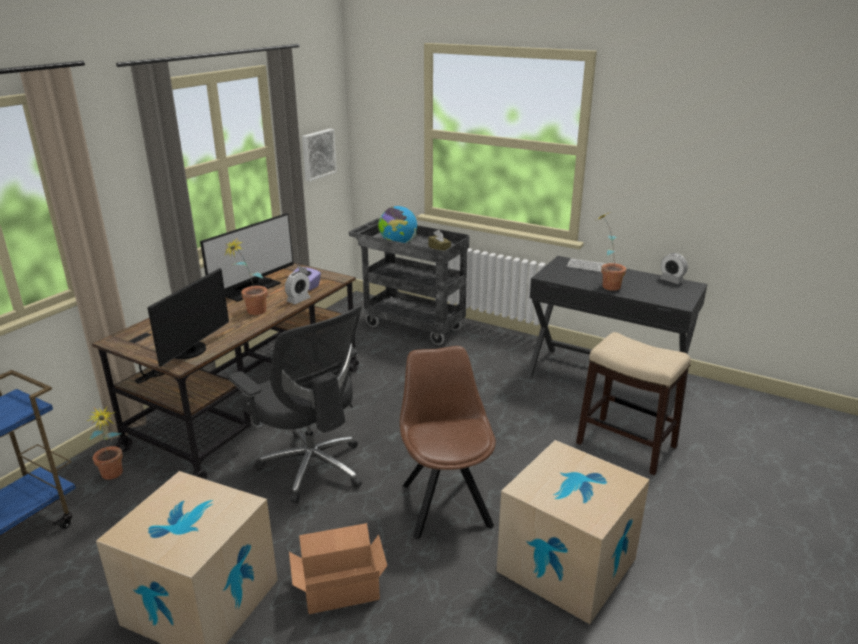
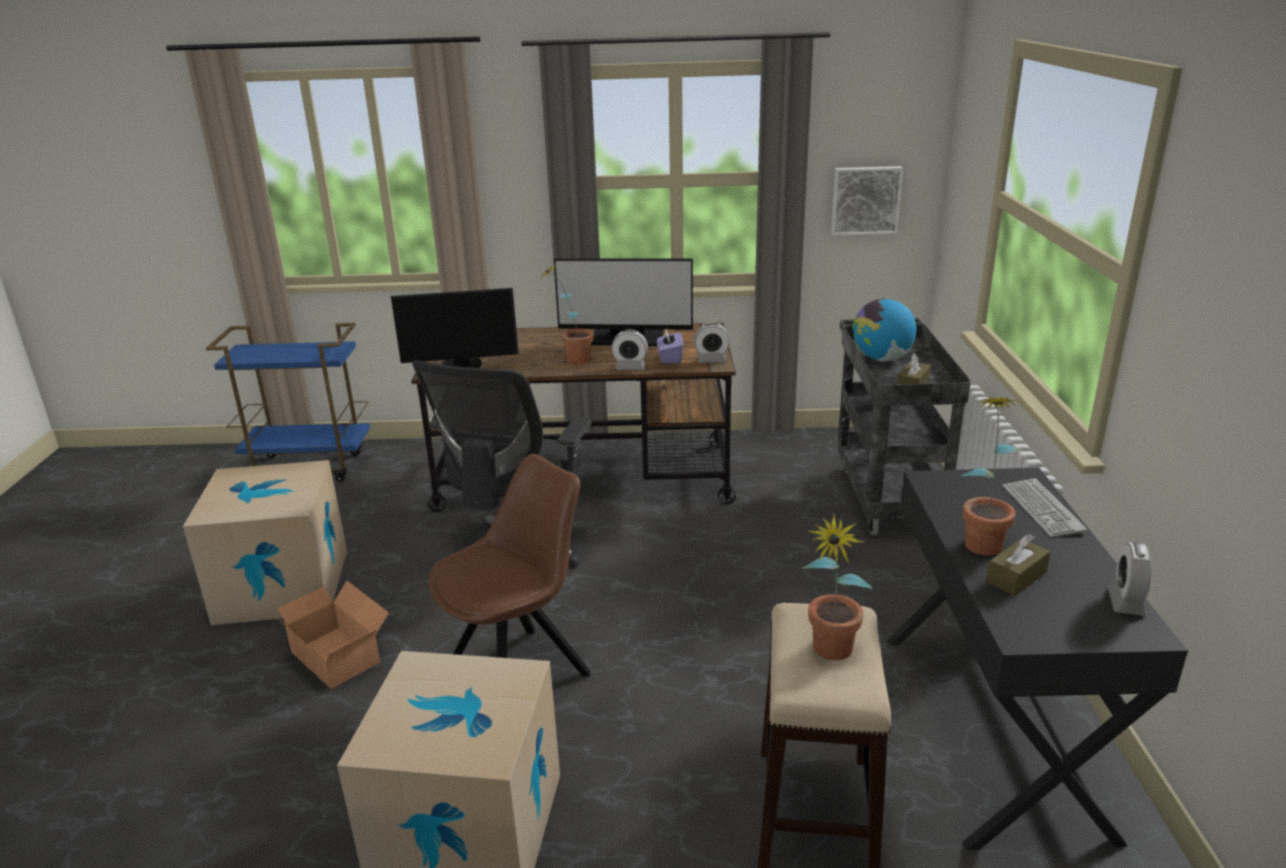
camera: 60 degrees right, 0 degrees up
(113, 476) = (418, 467): potted plant -> potted plant (829, 655)
(329, 277) = (711, 360): none -> alarm clock
(640, 290) = (1016, 577): none -> brown tissue box

